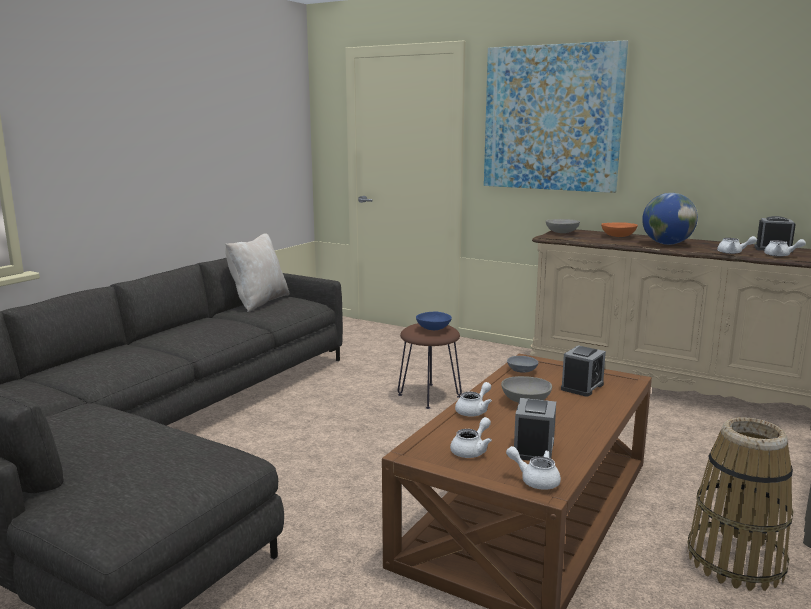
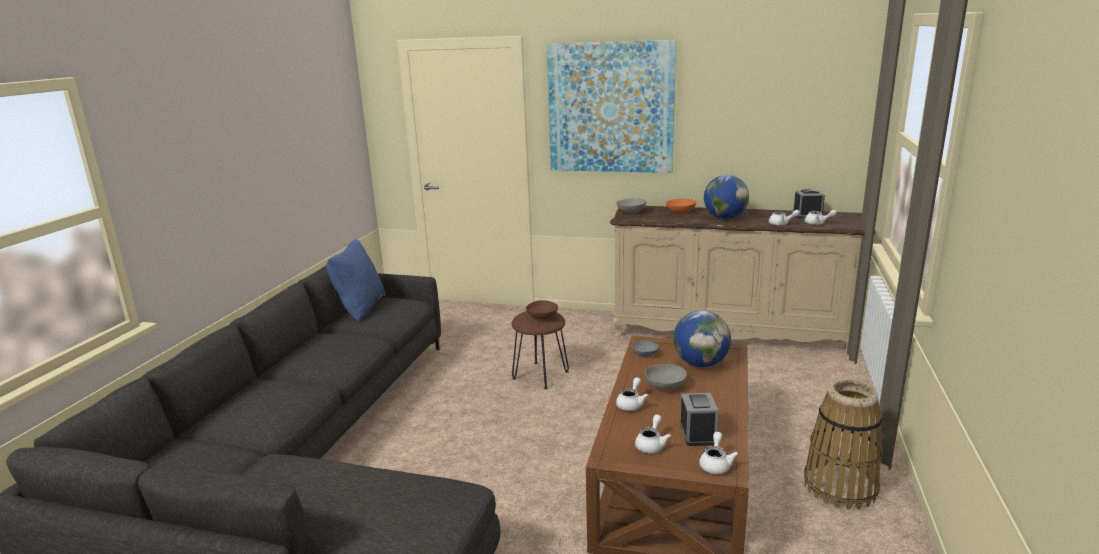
camera: 15 degrees left, 5 degrees up
(258, 302) = (360, 308): beige pillow -> blue pillow
(433, 329) = (542, 317): blue bowl -> brown bowl
(535, 480) = (716, 464): white teapot -> white teapot turned 90 degrees clockwise
(582, 387) = (700, 363): alarm clock -> globe

